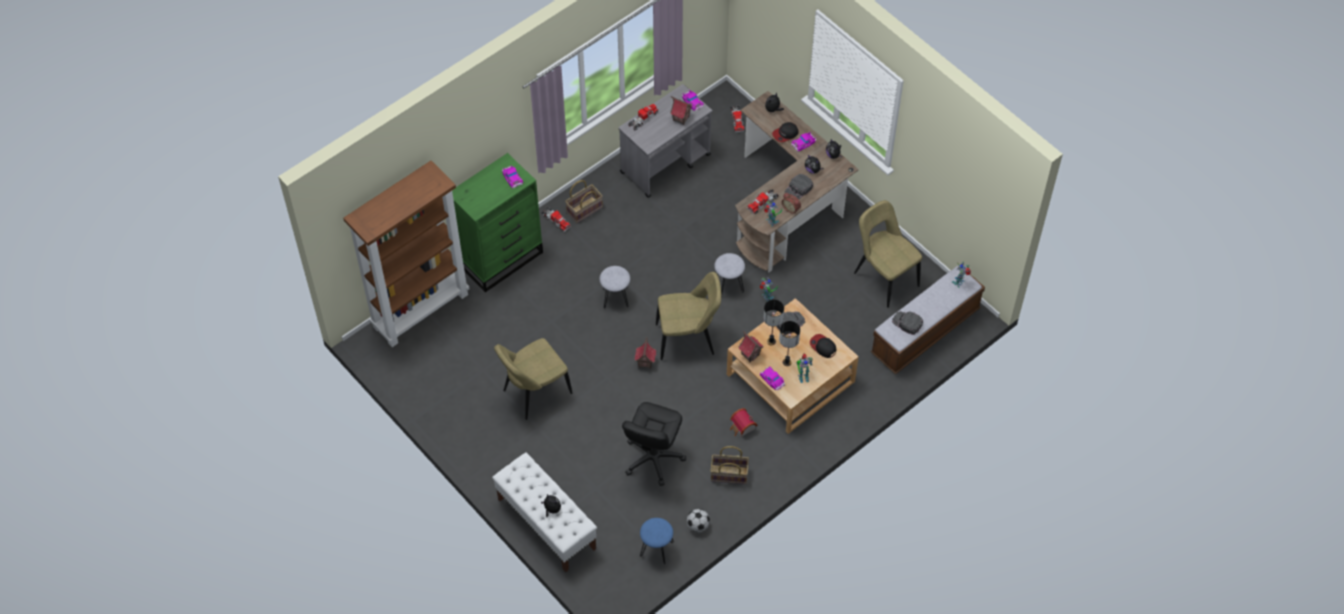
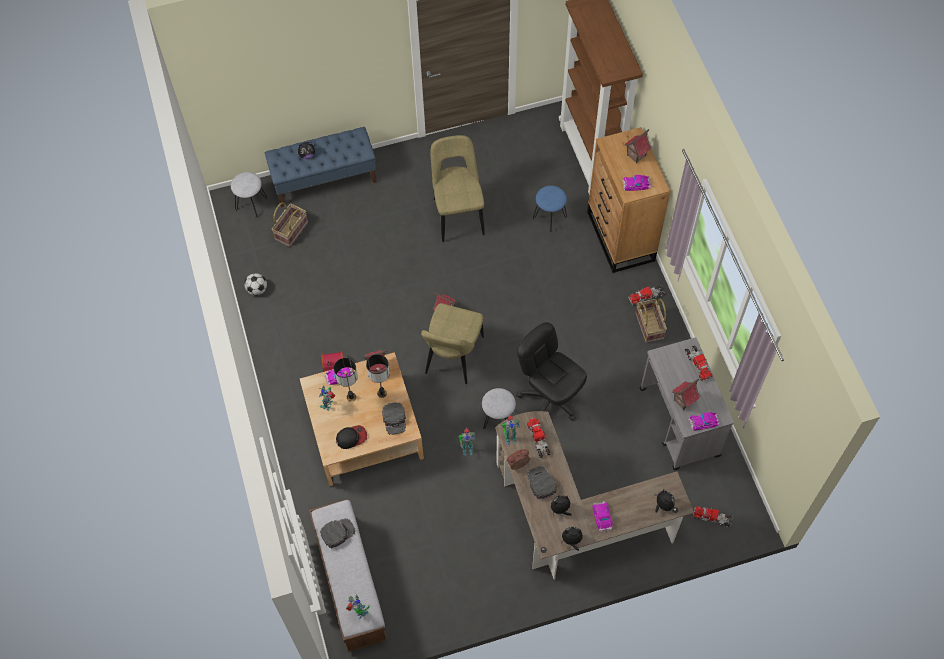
camera: 115 degrees right, 5 degrees up
(480, 187) = (636, 155): none -> toy house
(501, 258) = (620, 237): green dresser -> brown dresser
(546, 523) = (325, 180): white bench -> blue bench
(615, 298) = (530, 314): grey stool -> grey stool (251, 204)
(653, 458) = (342, 280): black office chair -> black office chair (550, 399)
(656, 549) = (254, 250): blue stool -> blue stool (549, 218)
(729, 475) = (291, 333): basket -> basket (291, 230)
(785, 134) = (622, 503): cap -> none
(884, 277) = (436, 574): beige chair -> none

